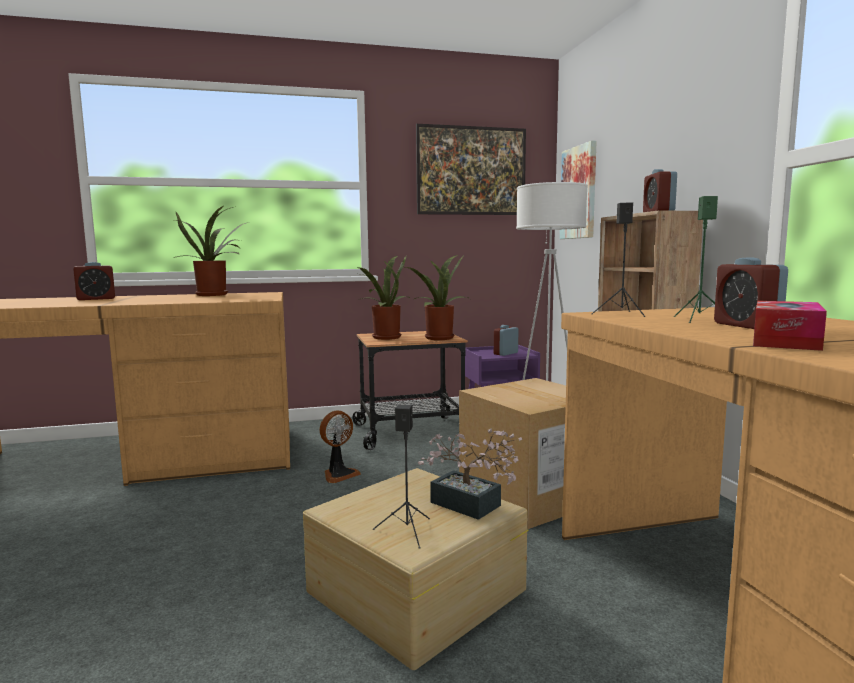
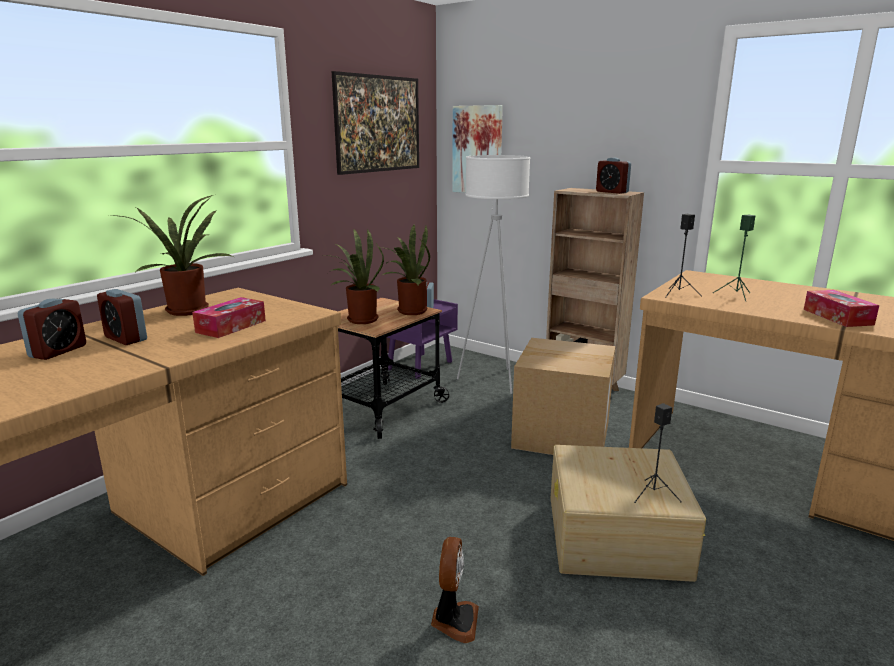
camera: 40 degrees left, 10 degrees up
(198, 299) = (231, 326): none -> tissue box
(339, 474) = (401, 472): fan -> fan (454, 620)
(471, 506) = (647, 461): potted plant -> none
(746, 326) = (776, 300): alarm clock -> alarm clock (126, 338)

